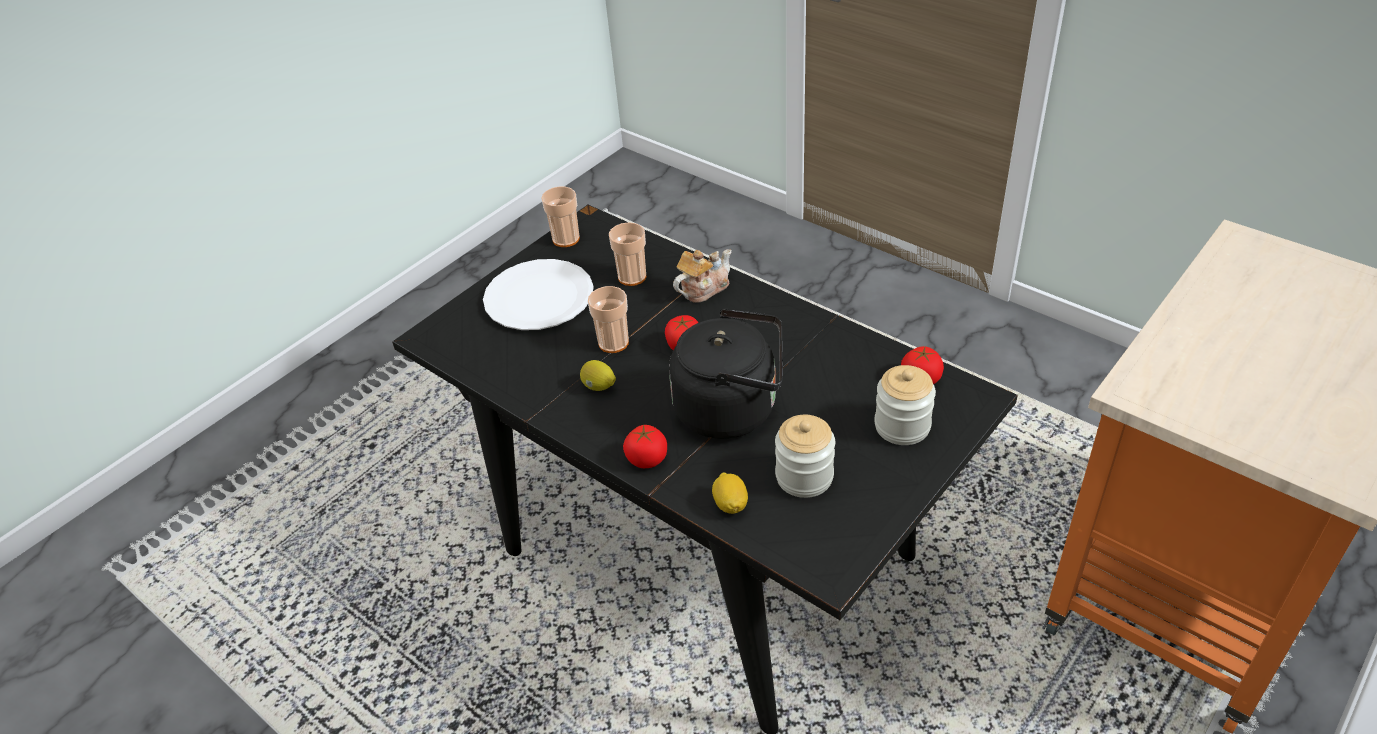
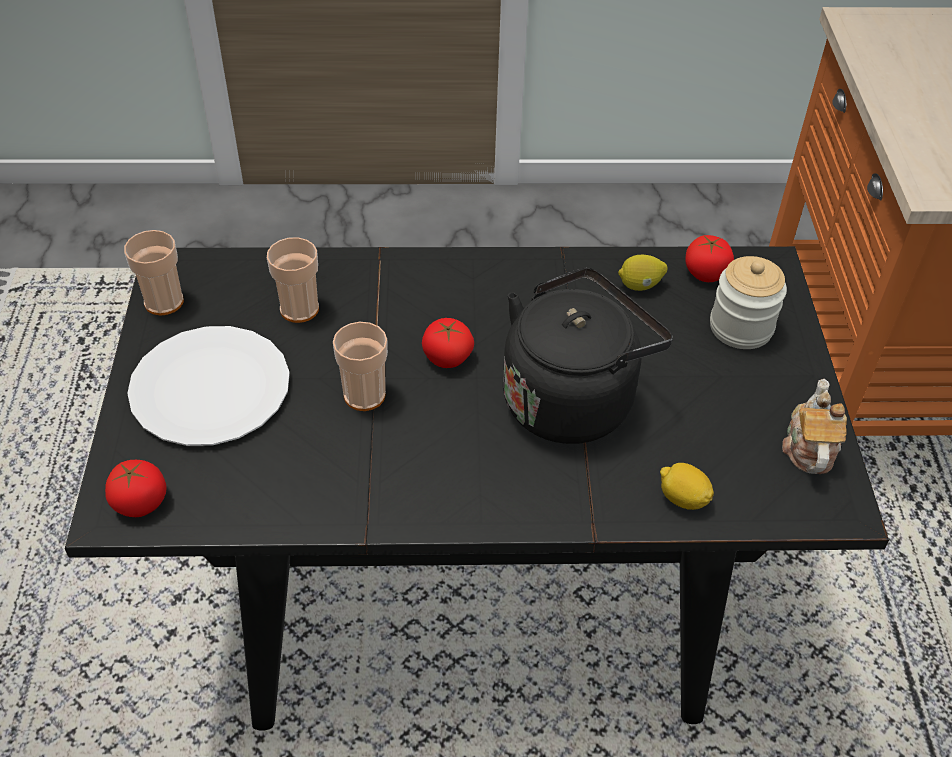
camera: 45 degrees left, 5 degrees up
(599, 386) = (405, 454): lemon -> lemon (640, 285)
(647, 458) = (549, 503): tomato -> tomato (140, 502)
(703, 288) = (396, 284): teapot -> teapot (809, 447)
(804, 476) = (715, 428): jar -> none

